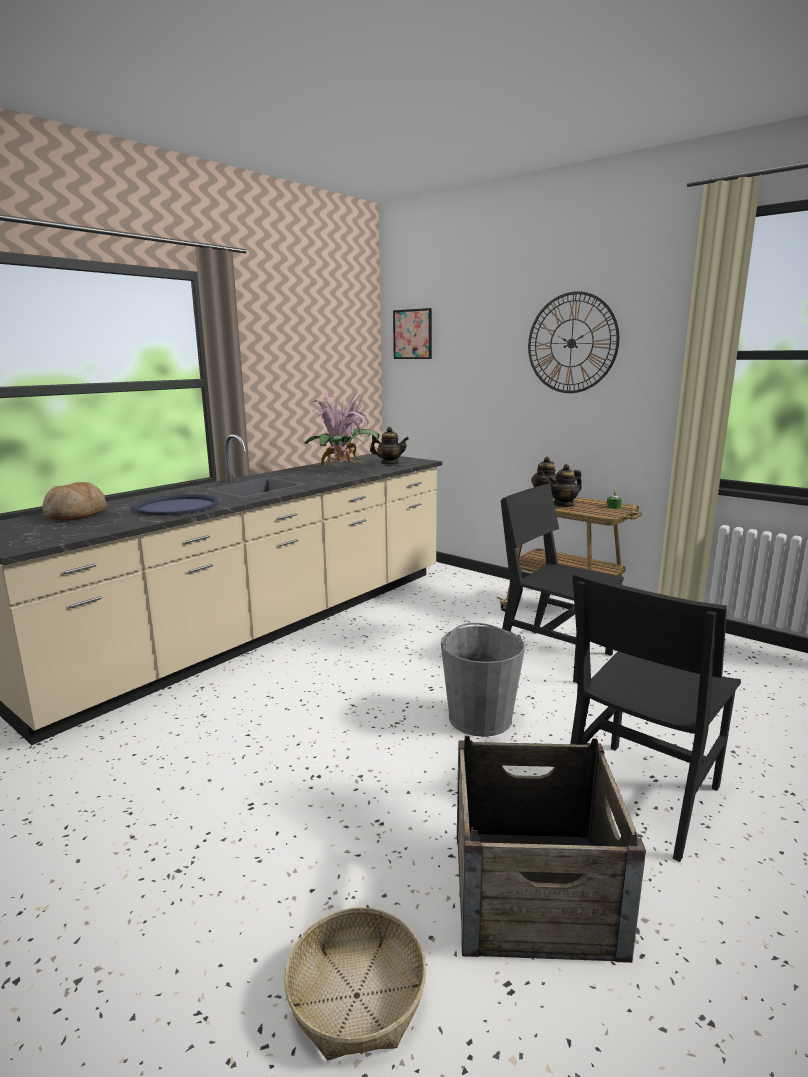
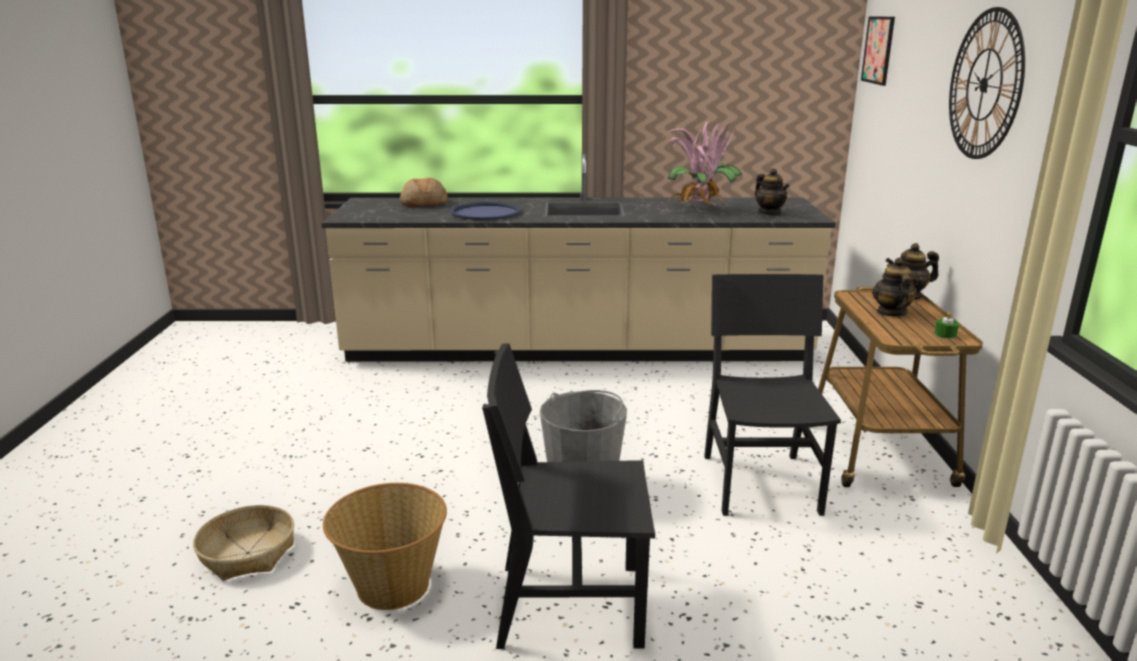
camera: 50 degrees right, 5 degrees up
(533, 889) = (392, 585): crate -> basket
(564, 504) = (891, 312): teapot -> teapot turned 75 degrees clockwise

